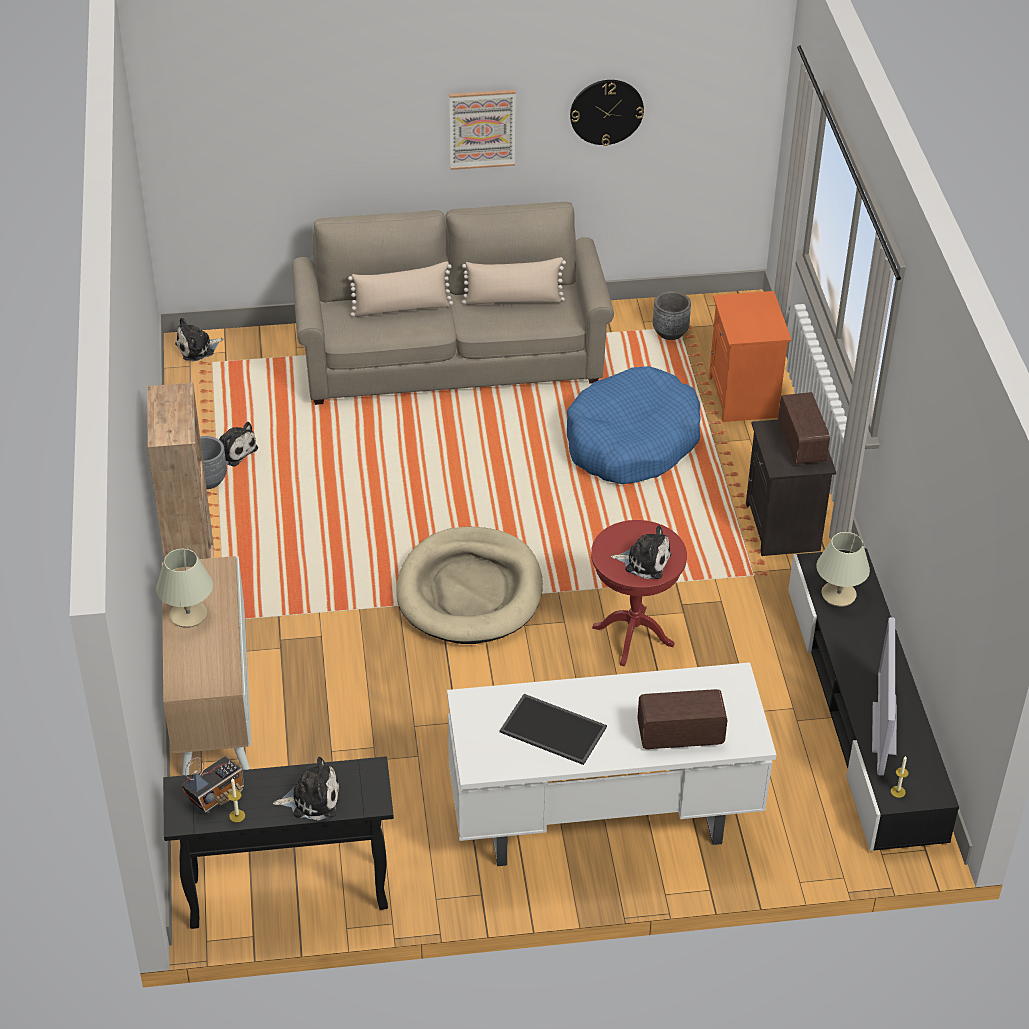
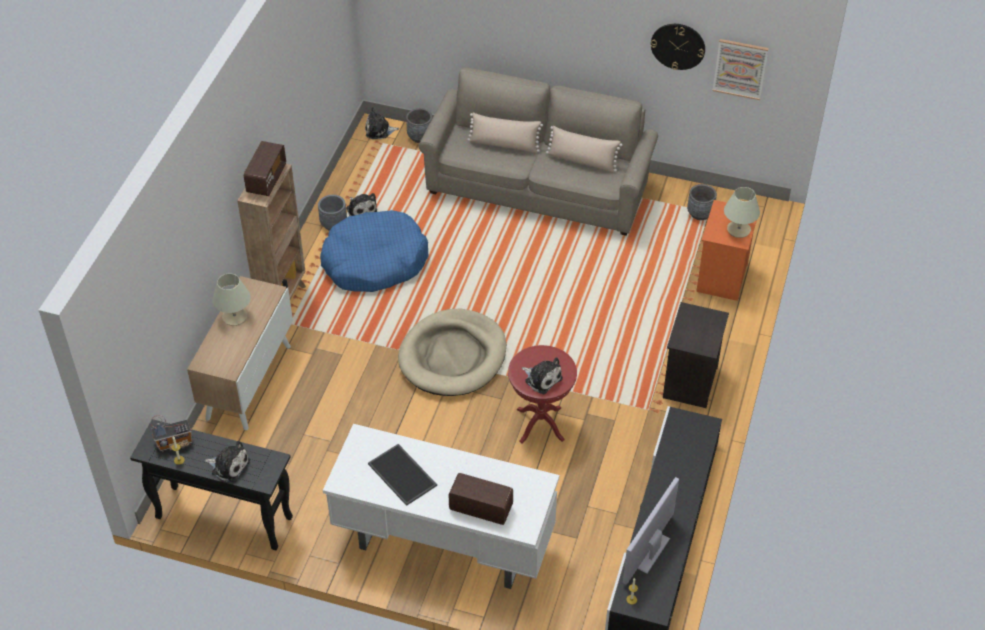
camera: 25 degrees right, 5 degrees up
(258, 341) = (420, 137): none -> grey planter
(482, 128) = (587, 35): picture -> picture (740, 68)
(631, 442) = (623, 286): blue dog bed -> blue dog bed (374, 261)
(801, 443) = (705, 329): radio -> radio (266, 179)
(838, 594) = (680, 445): beige table lamp -> beige table lamp (738, 229)

